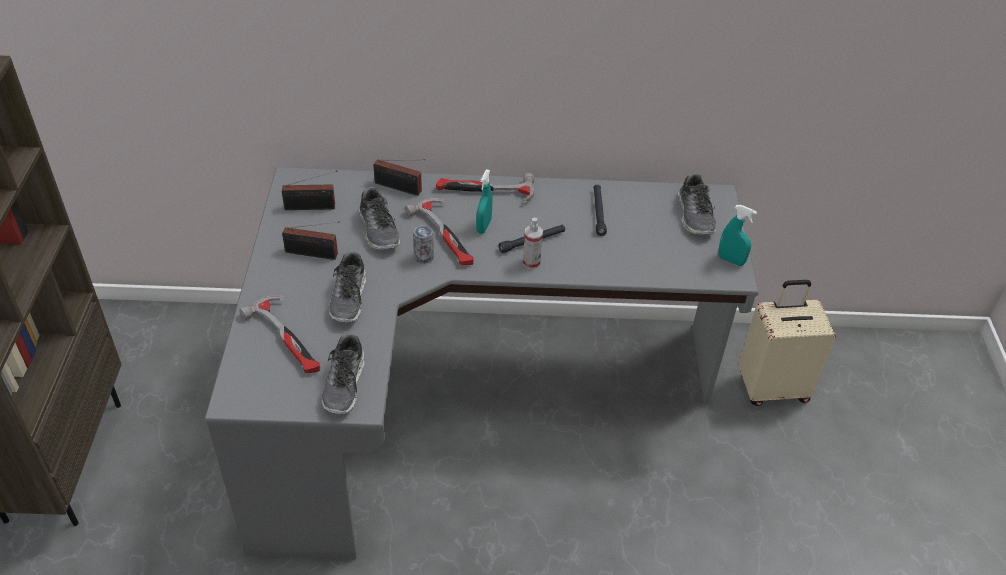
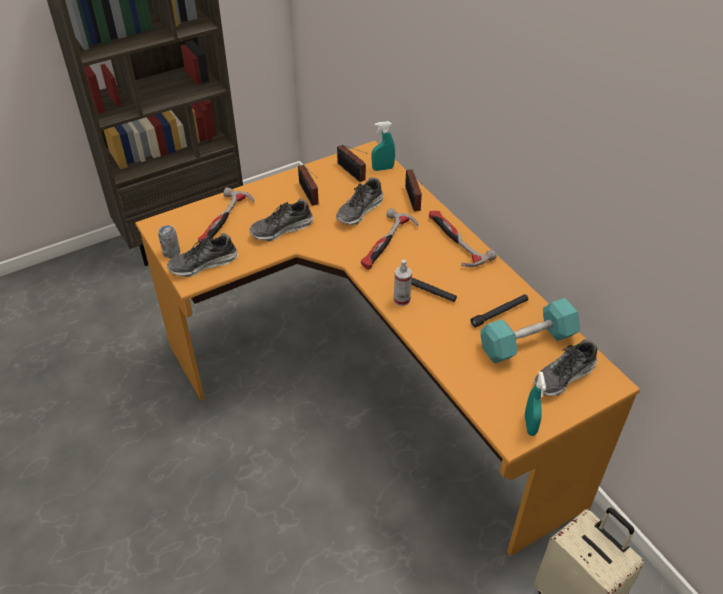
camera: 60 degrees right, 0 degrees up
(423, 257) = (353, 243): can -> can (171, 253)
(462, 397) = (374, 385): grey desk -> orange desk
(484, 226) = (416, 258): turquoise spray bottle -> turquoise spray bottle (383, 168)
(644, 215) = (527, 342): none -> turquoise dumbbell

